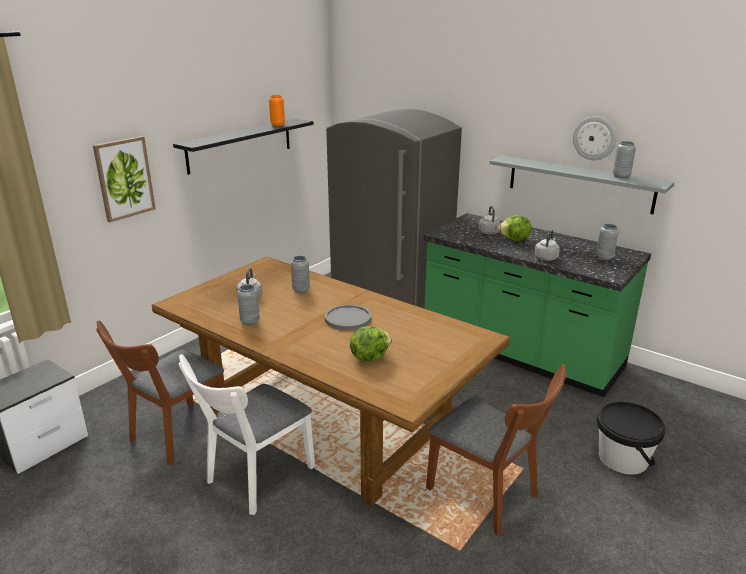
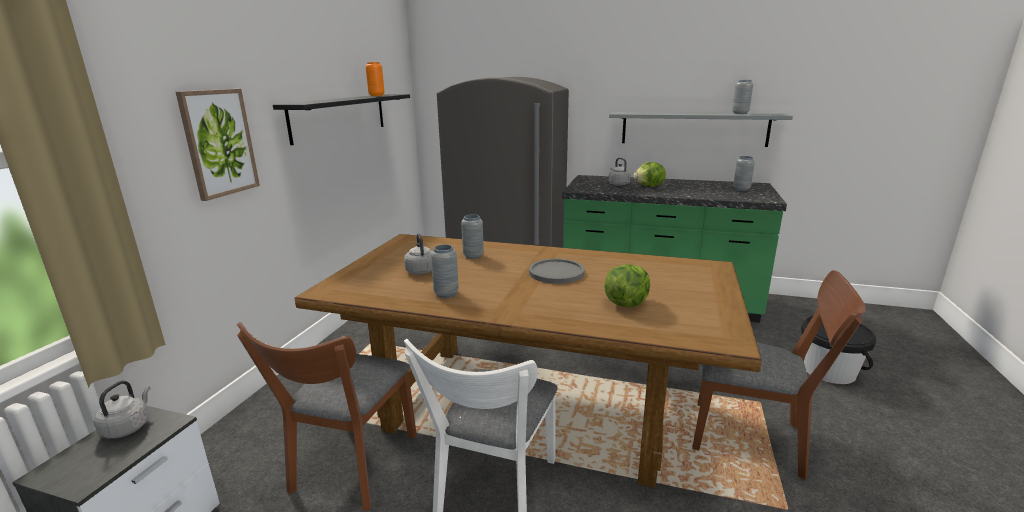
camera: 20 degrees left, 5 degrees down
(546, 257) = (696, 194): grey kettle -> grey kettle (128, 427)
(594, 138) = (707, 82): wall clock -> none

